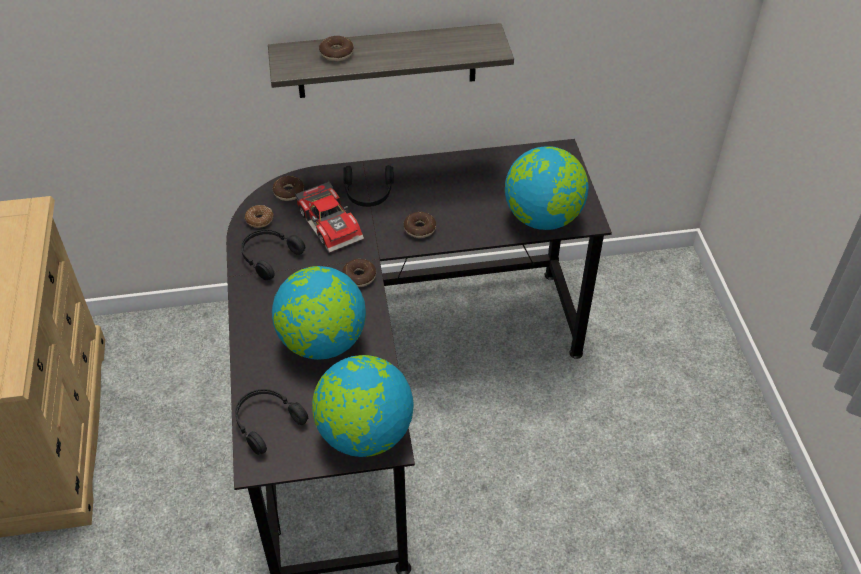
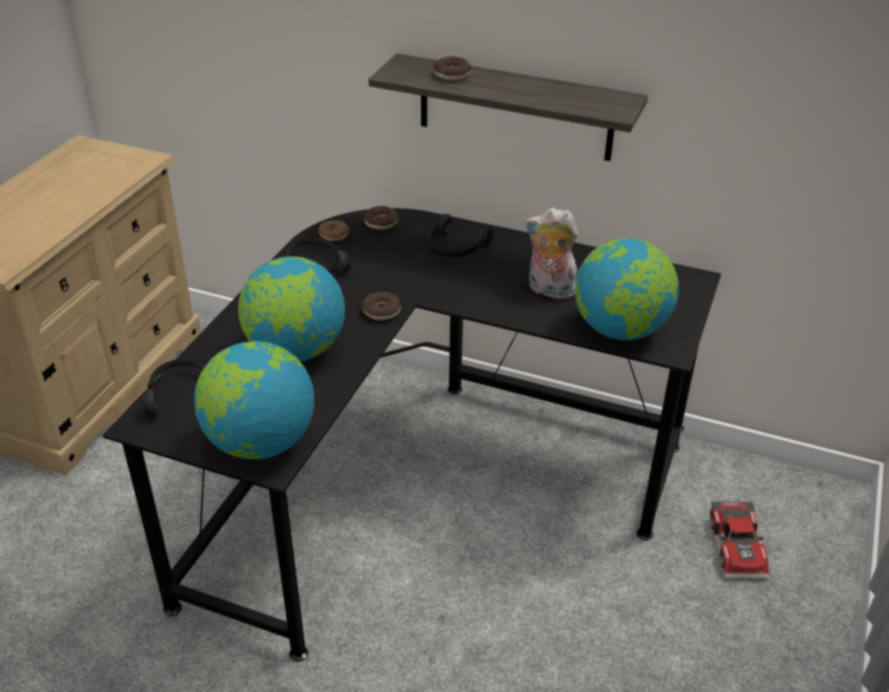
camera: 30 degrees right, 10 degrees down
(332, 223) = (397, 260): toy car -> toy car (739, 547)
(419, 229) = (479, 294): donut -> none
(468, 204) = (549, 290): none -> plush toy

